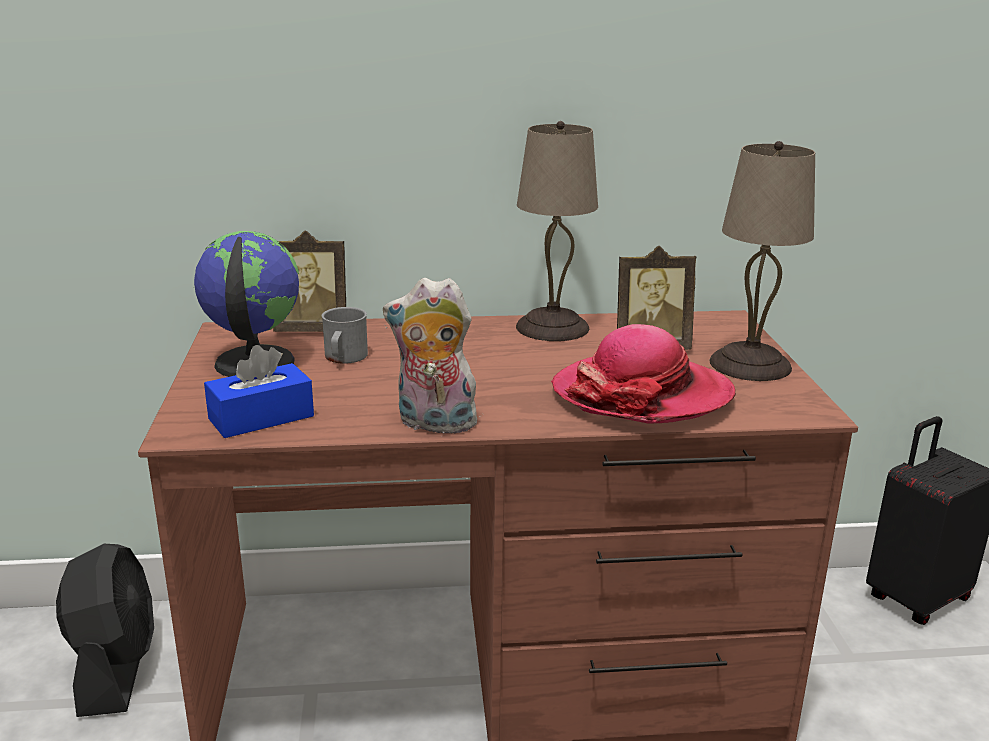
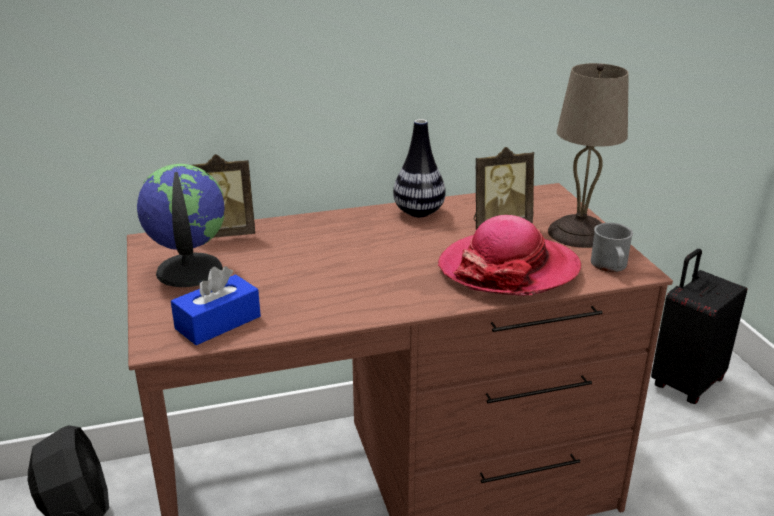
camera: 10 degrees left, 5 degrees up
(344, 358) = (262, 259): grey mug -> grey mug (610, 266)
(433, 424) = (359, 313): plush toy -> none
(554, 327) = (419, 212): beige table lamp -> vase

